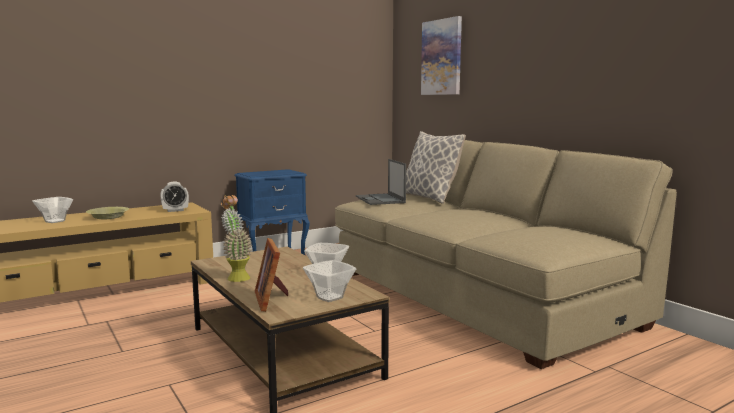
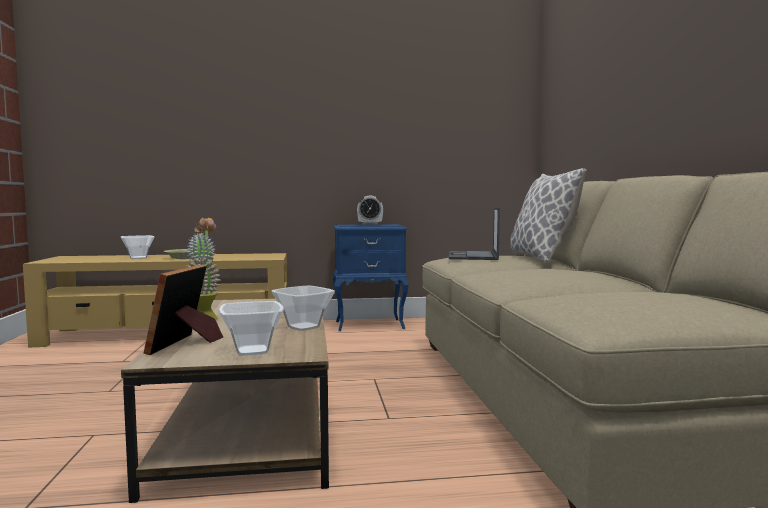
camera: 25 degrees right, 5 degrees down
(175, 210) = (254, 257): alarm clock -> alarm clock (370, 224)
(442, 57) = (586, 83): picture -> none

